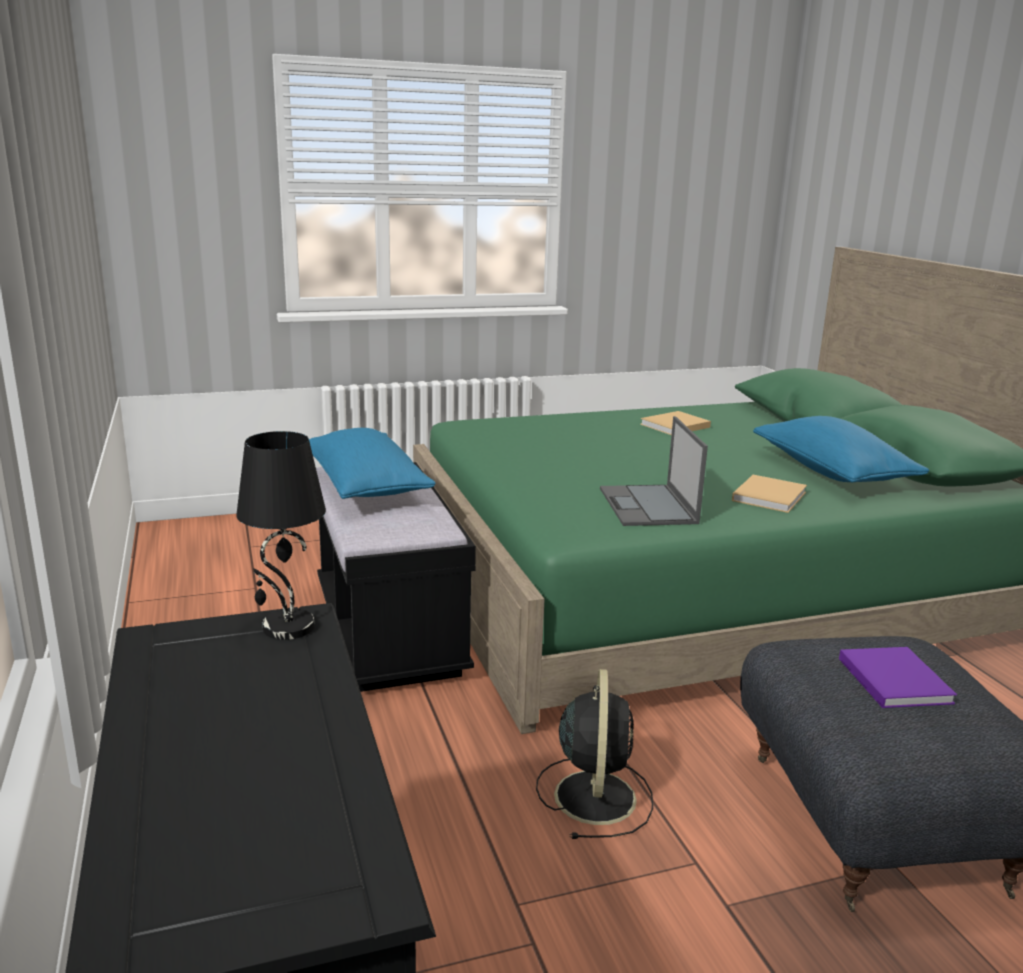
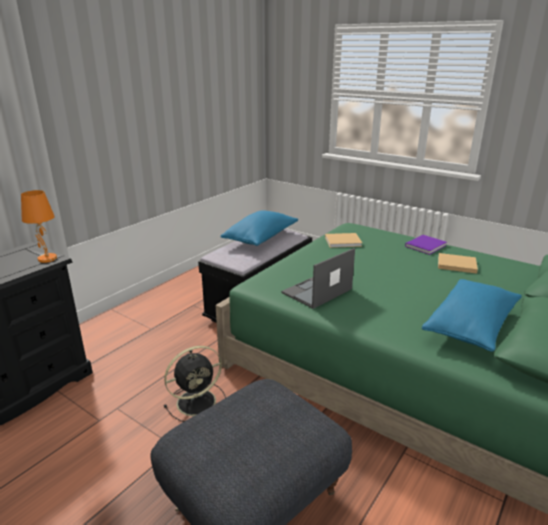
camera: 55 degrees right, 5 degrees up
(287, 627) = (46, 259): black table lamp -> orange table lamp
(770, 496) = (389, 317): beige book -> beige book (344, 241)
(892, 678) = (259, 426): purple book -> purple book (426, 245)

